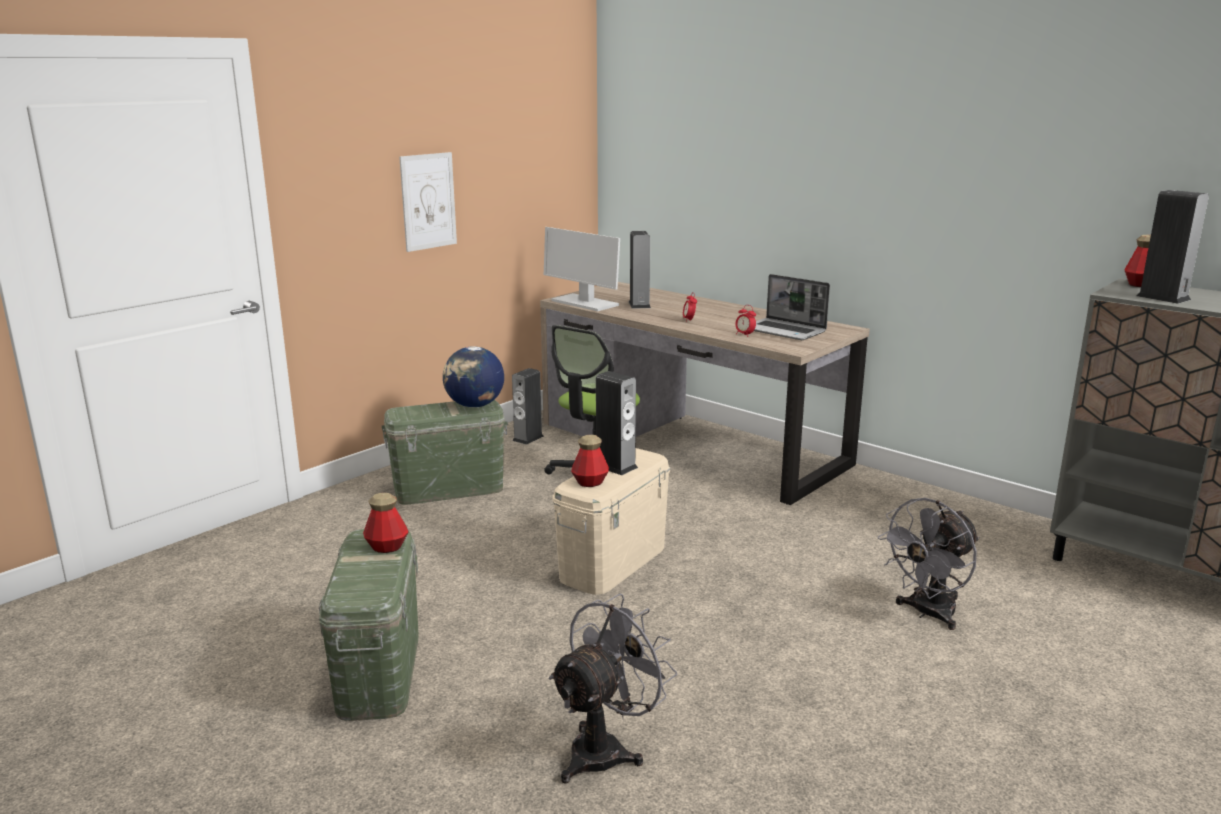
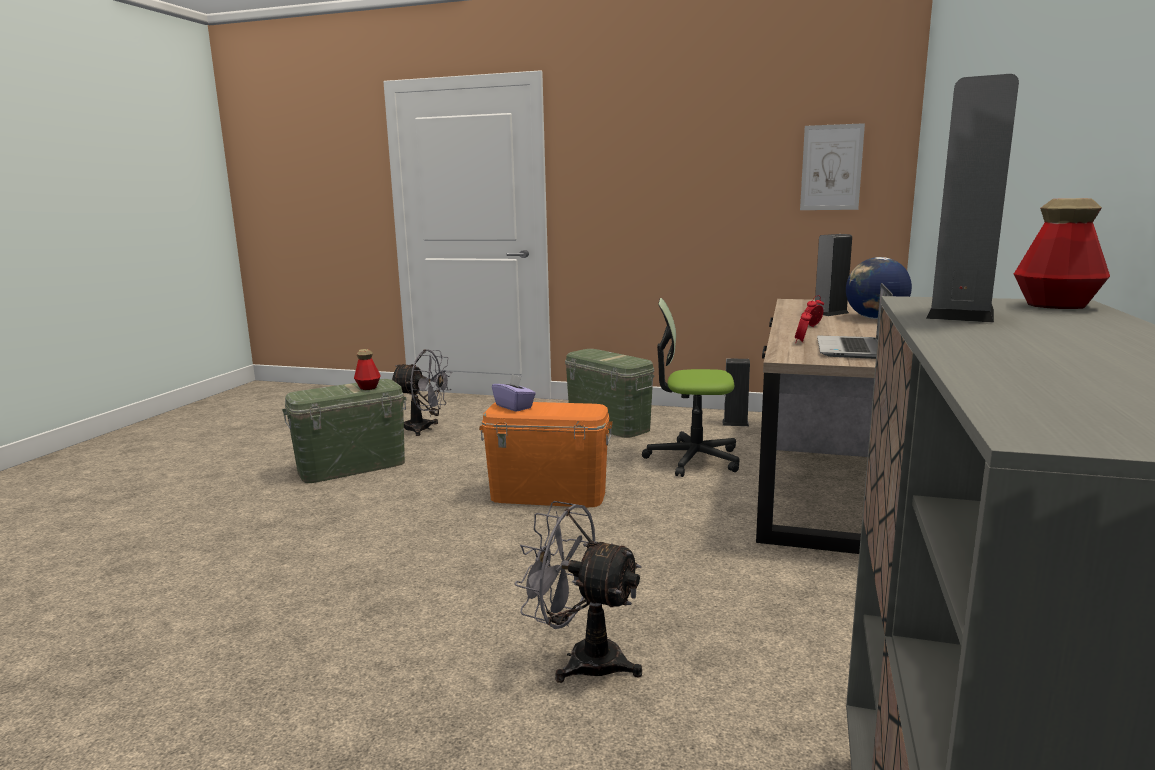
camera: 65 degrees right, 5 degrees down
(428, 201) = (683, 195): picture -> picture (831, 167)
(474, 406) = (627, 360): globe -> globe (875, 318)
(584, 303) = (795, 305): monitor -> none
(590, 482) = (514, 406): bottle -> purple tissue box
(606, 749) = (281, 546): grey fan -> grey fan (424, 429)
(613, 562) = (548, 495): beige storage box -> orange storage box
(615, 466) = (555, 407): speaker -> none

